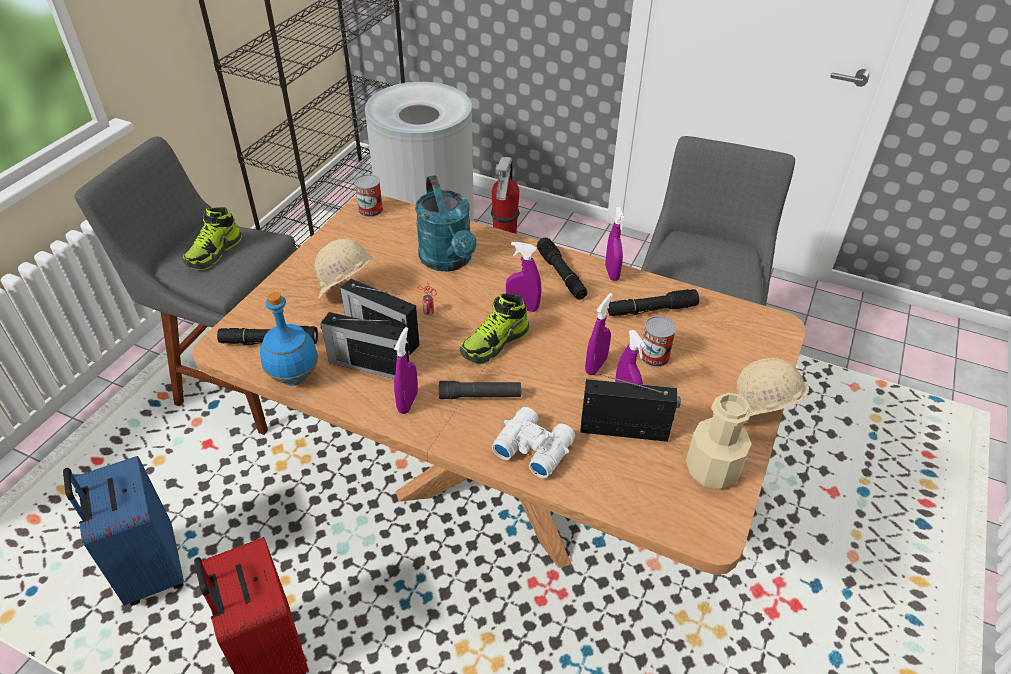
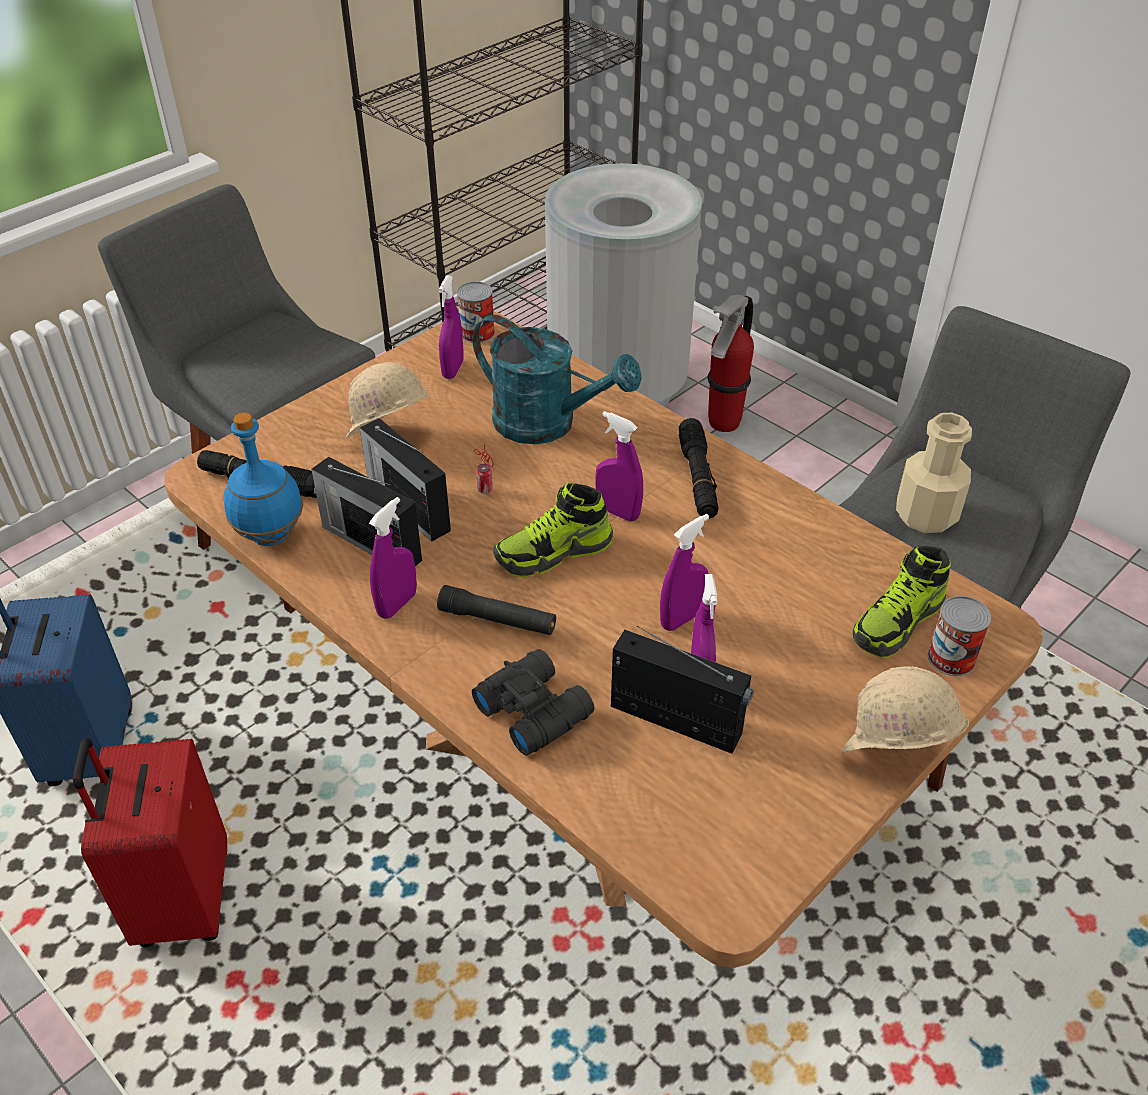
camera: 20 degrees right, 0 degrees up
(214, 252) = (262, 352): shoe -> shoe (897, 623)
(449, 261) = (548, 424): turquoise watering can -> turquoise watering can turned 60 degrees counterclockwise
(532, 447) = (533, 709): white binoculars -> black binoculars
(612, 273) = (774, 491): purple spray bottle -> purple spray bottle (453, 369)
(651, 310) = (806, 558): black flashlight -> none
(654, 356) = (776, 626): can -> can (951, 658)
(712, 470) = (778, 812): beige bottle -> beige bottle (926, 515)

